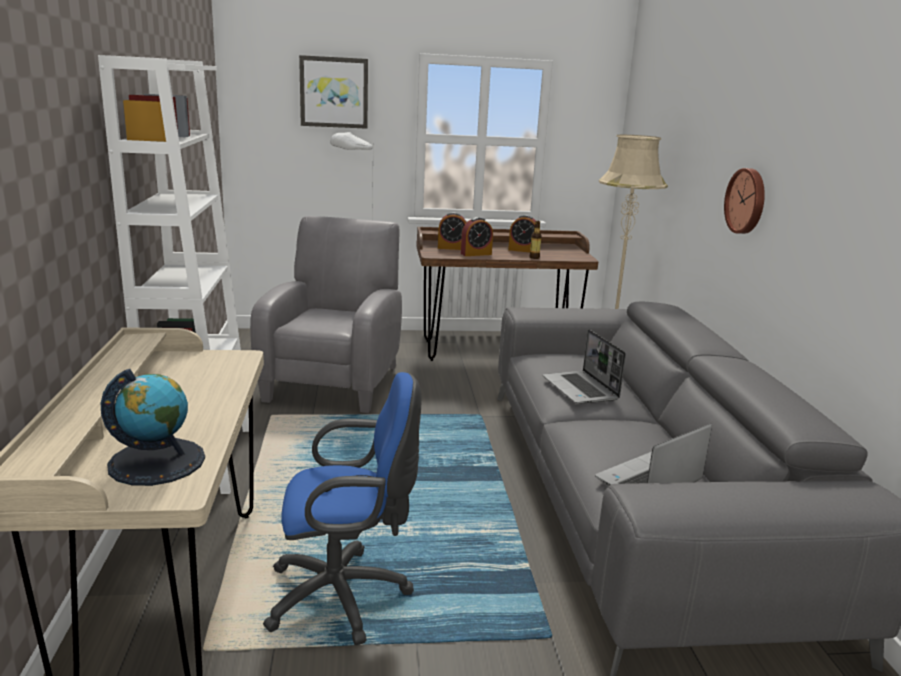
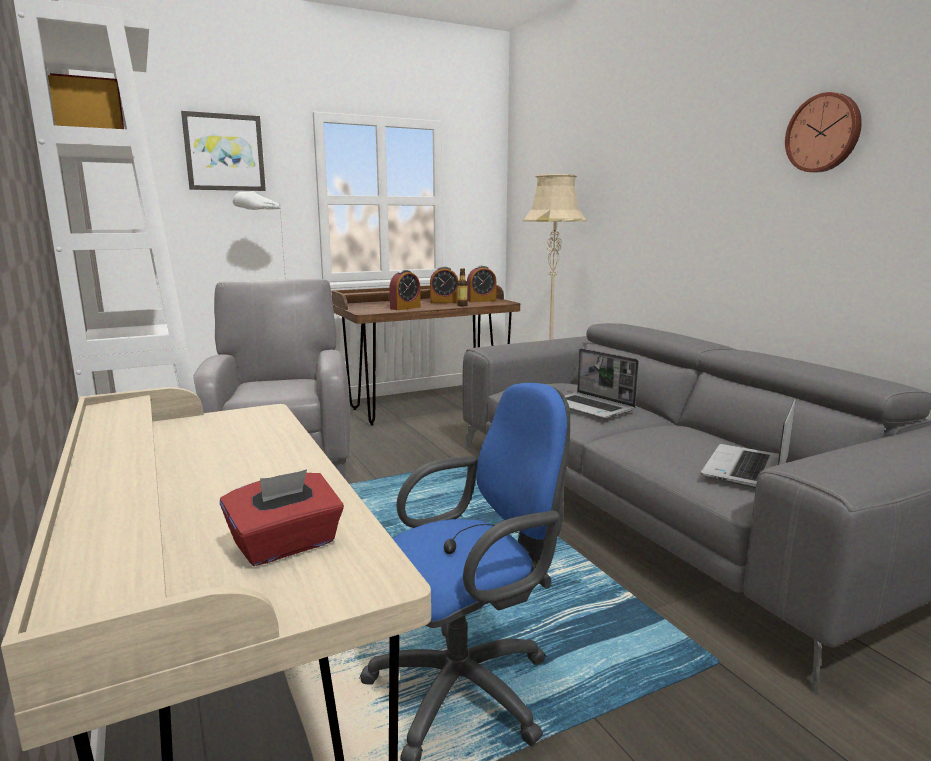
camera: 20 degrees left, 5 degrees down
(157, 461) = (286, 545): globe -> red tissue box
(452, 248) = (376, 306): alarm clock -> alarm clock (481, 300)
(747, 201) = (697, 210): wall clock -> wall clock (824, 133)

